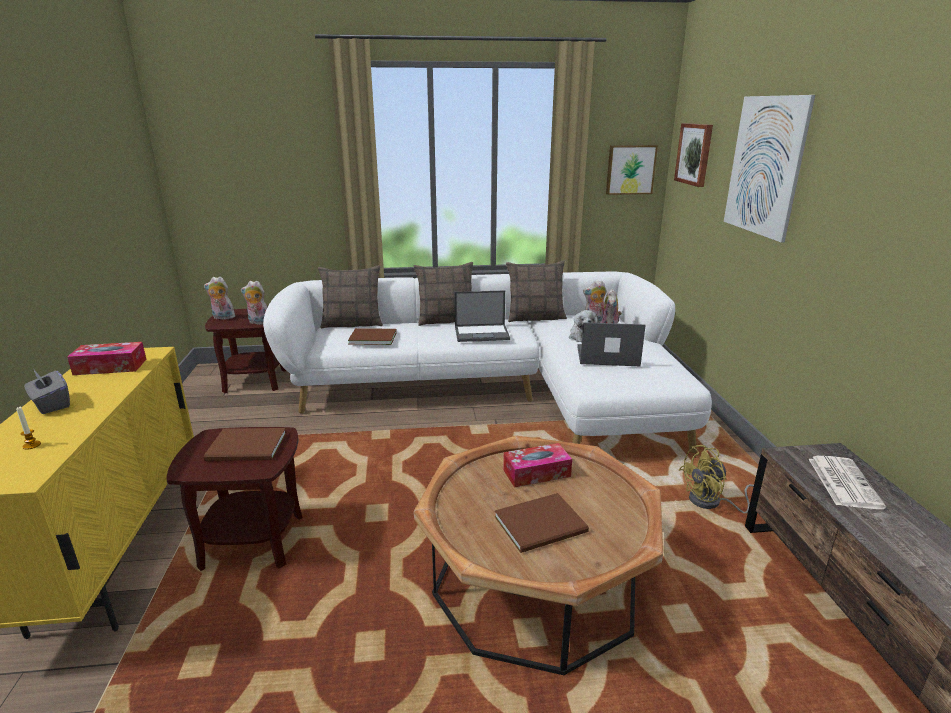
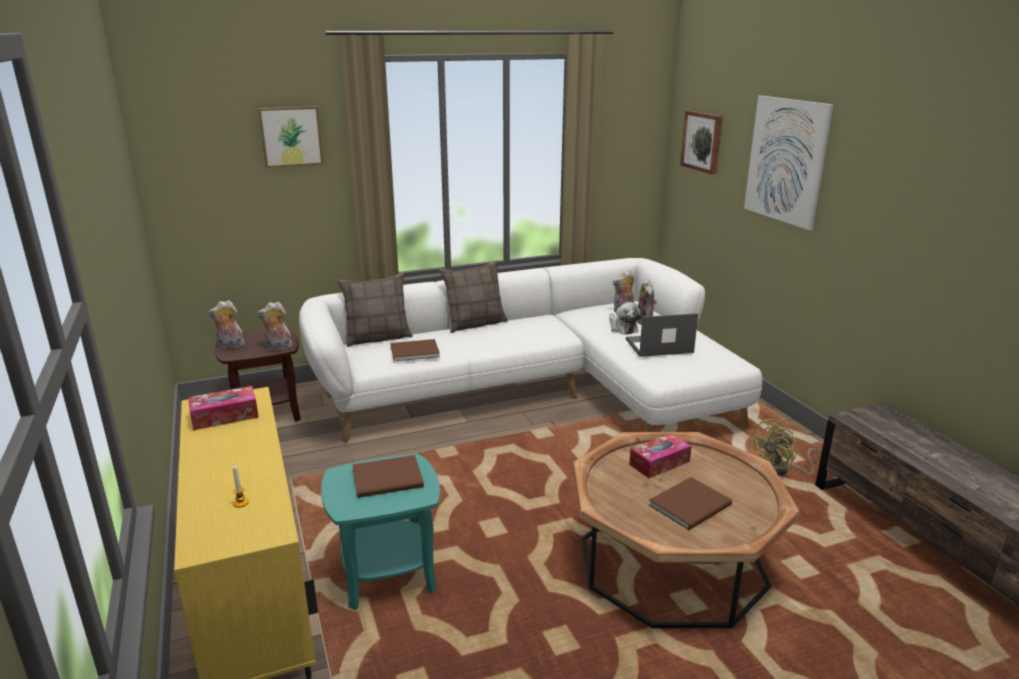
camera: 15 degrees left, 0 degrees up
(51, 404) = (209, 462): grey tissue box -> none
(252, 542) = (387, 575): brown side table -> turquoise side table
(482, 333) = (523, 334): laptop -> none
(535, 318) = (563, 312): pillow -> none
(630, 169) = (635, 155): picture -> picture (291, 136)
(842, 482) = (900, 433): newspaper -> none

